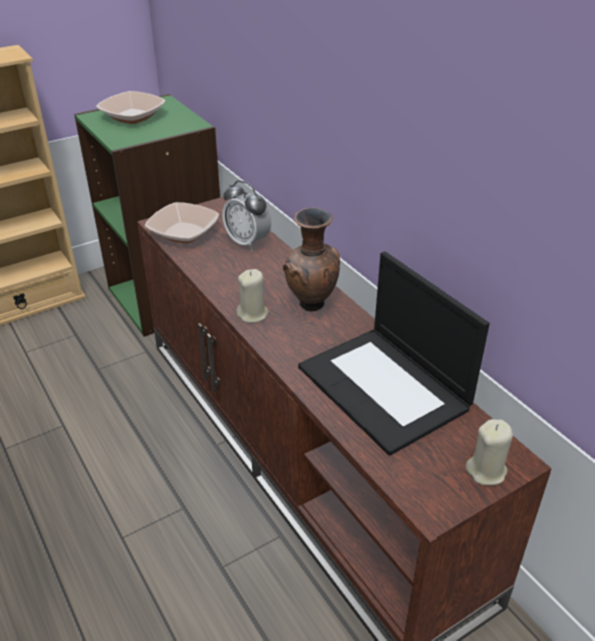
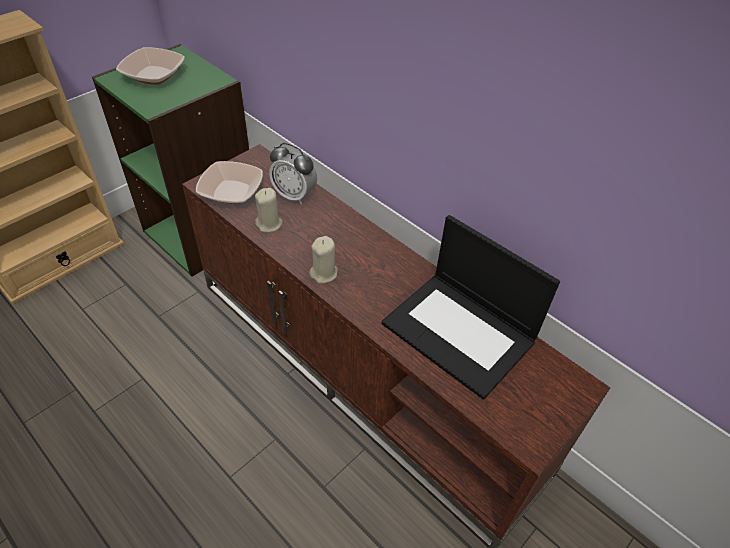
camera: 15 degrees left, 10 degrees up
(311, 306) = (373, 257): brown vase -> none
(486, 471) = (563, 400): beige candle -> beige candle (269, 224)

